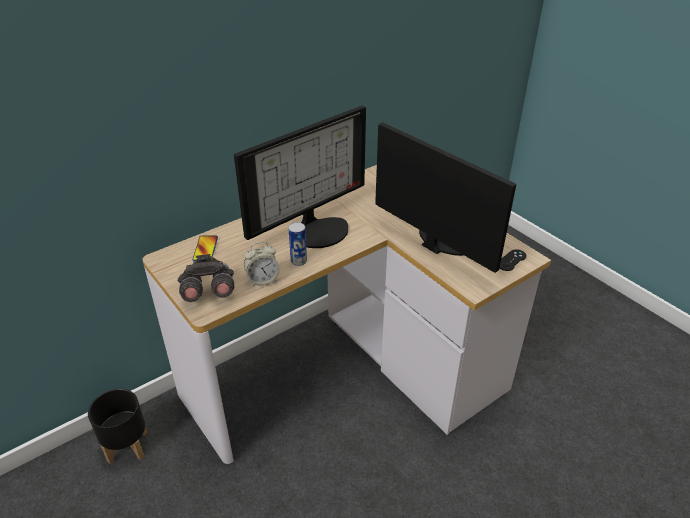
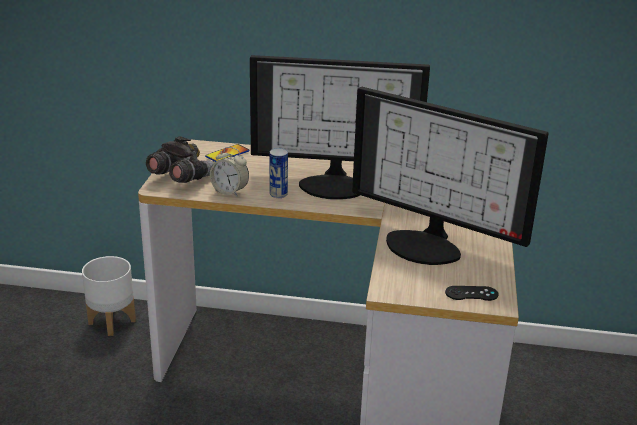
camera: 45 degrees right, 10 degrees down
(127, 447) = (111, 322): black planter -> white planter
(440, 241) = (427, 244): monitor -> monitor turned 120 degrees clockwise

